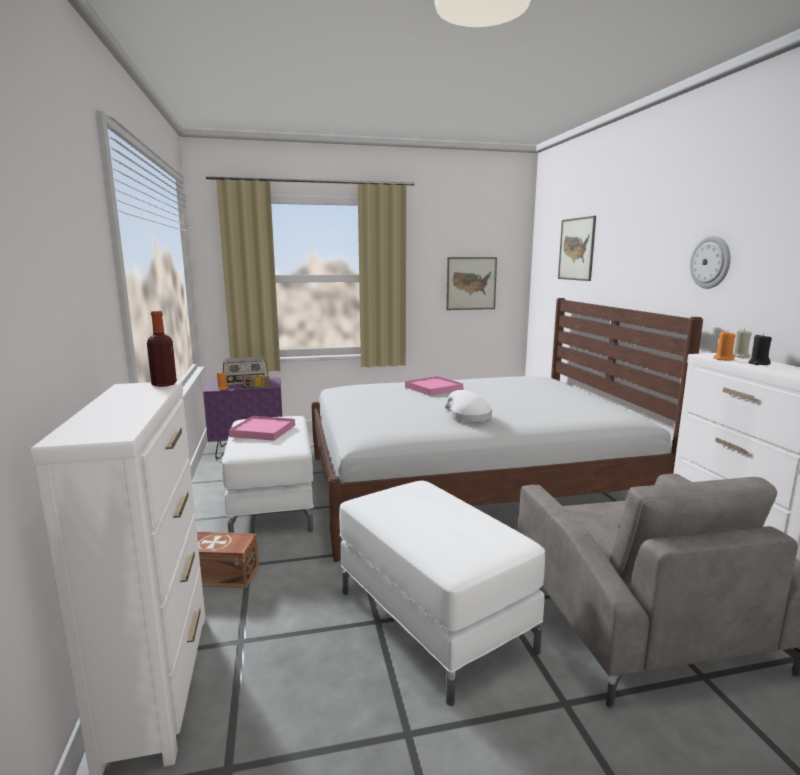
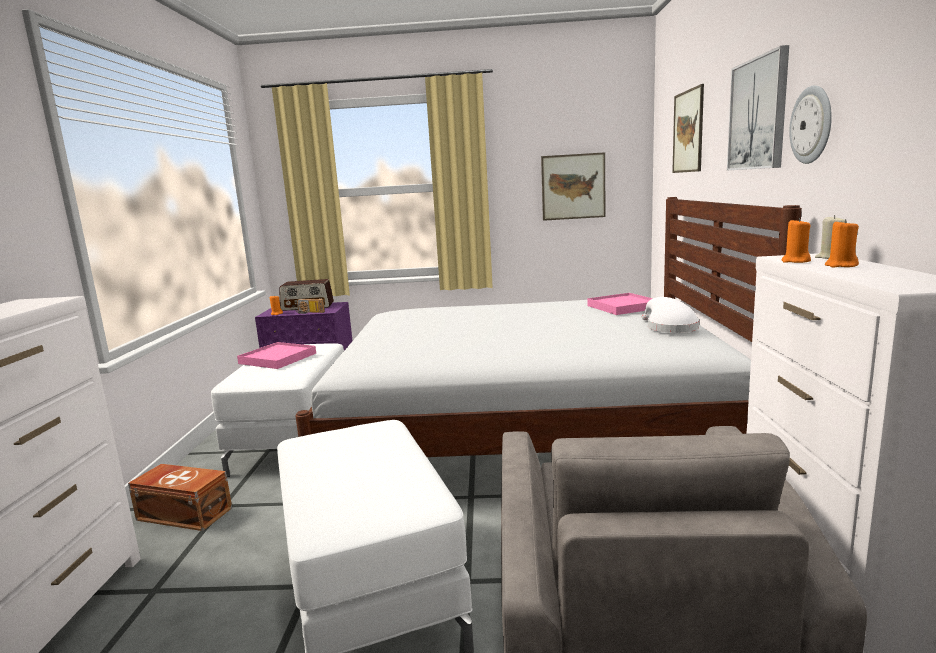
camera: 15 degrees right, 0 degrees up
(164, 384) = (57, 299): bottle -> none
(433, 388) = (487, 312): pink tray -> pink tray (622, 307)
(468, 416) = (490, 344): white hat -> white hat (669, 327)
(656, 247) = (758, 114): none -> picture
(758, 363) = (840, 265): black candle -> orange candle

